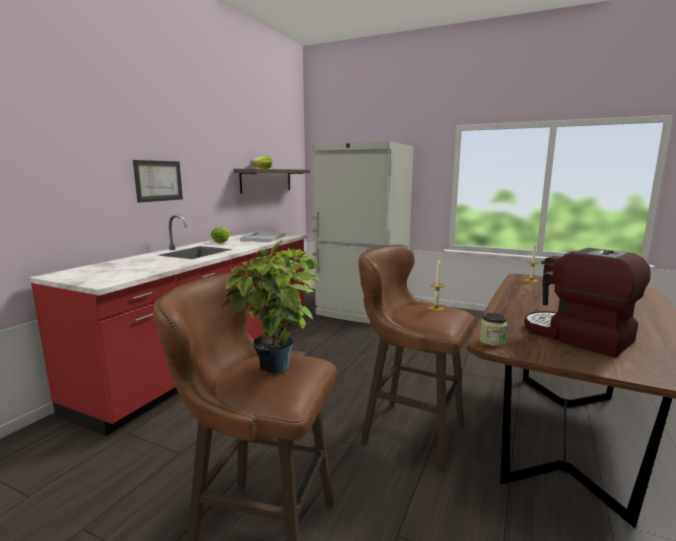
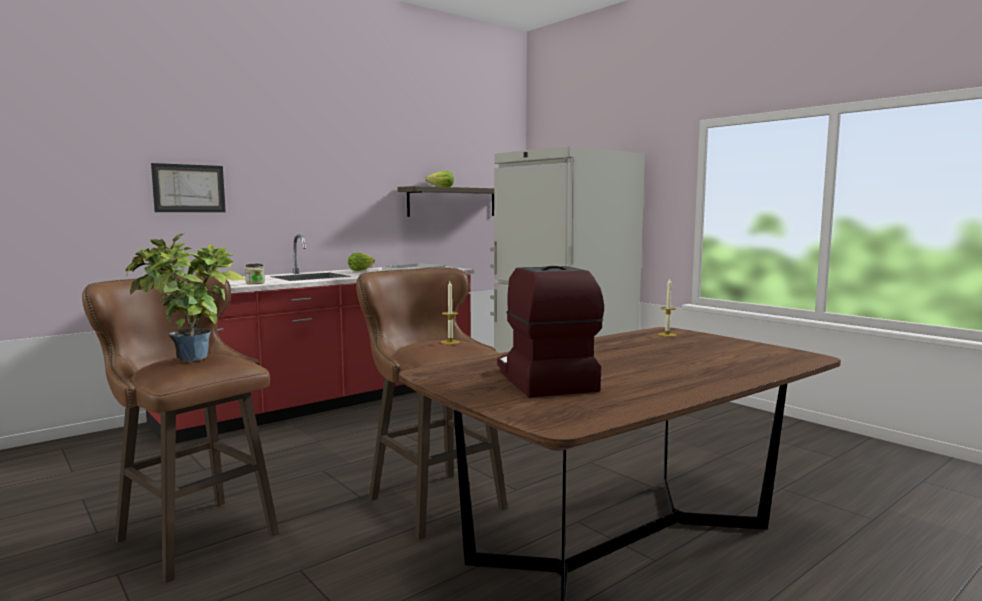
camera: 25 degrees right, 5 degrees down
(158, 181) = (289, 198): picture -> picture (189, 188)
(492, 341) = (435, 371): jar -> jar (255, 283)

